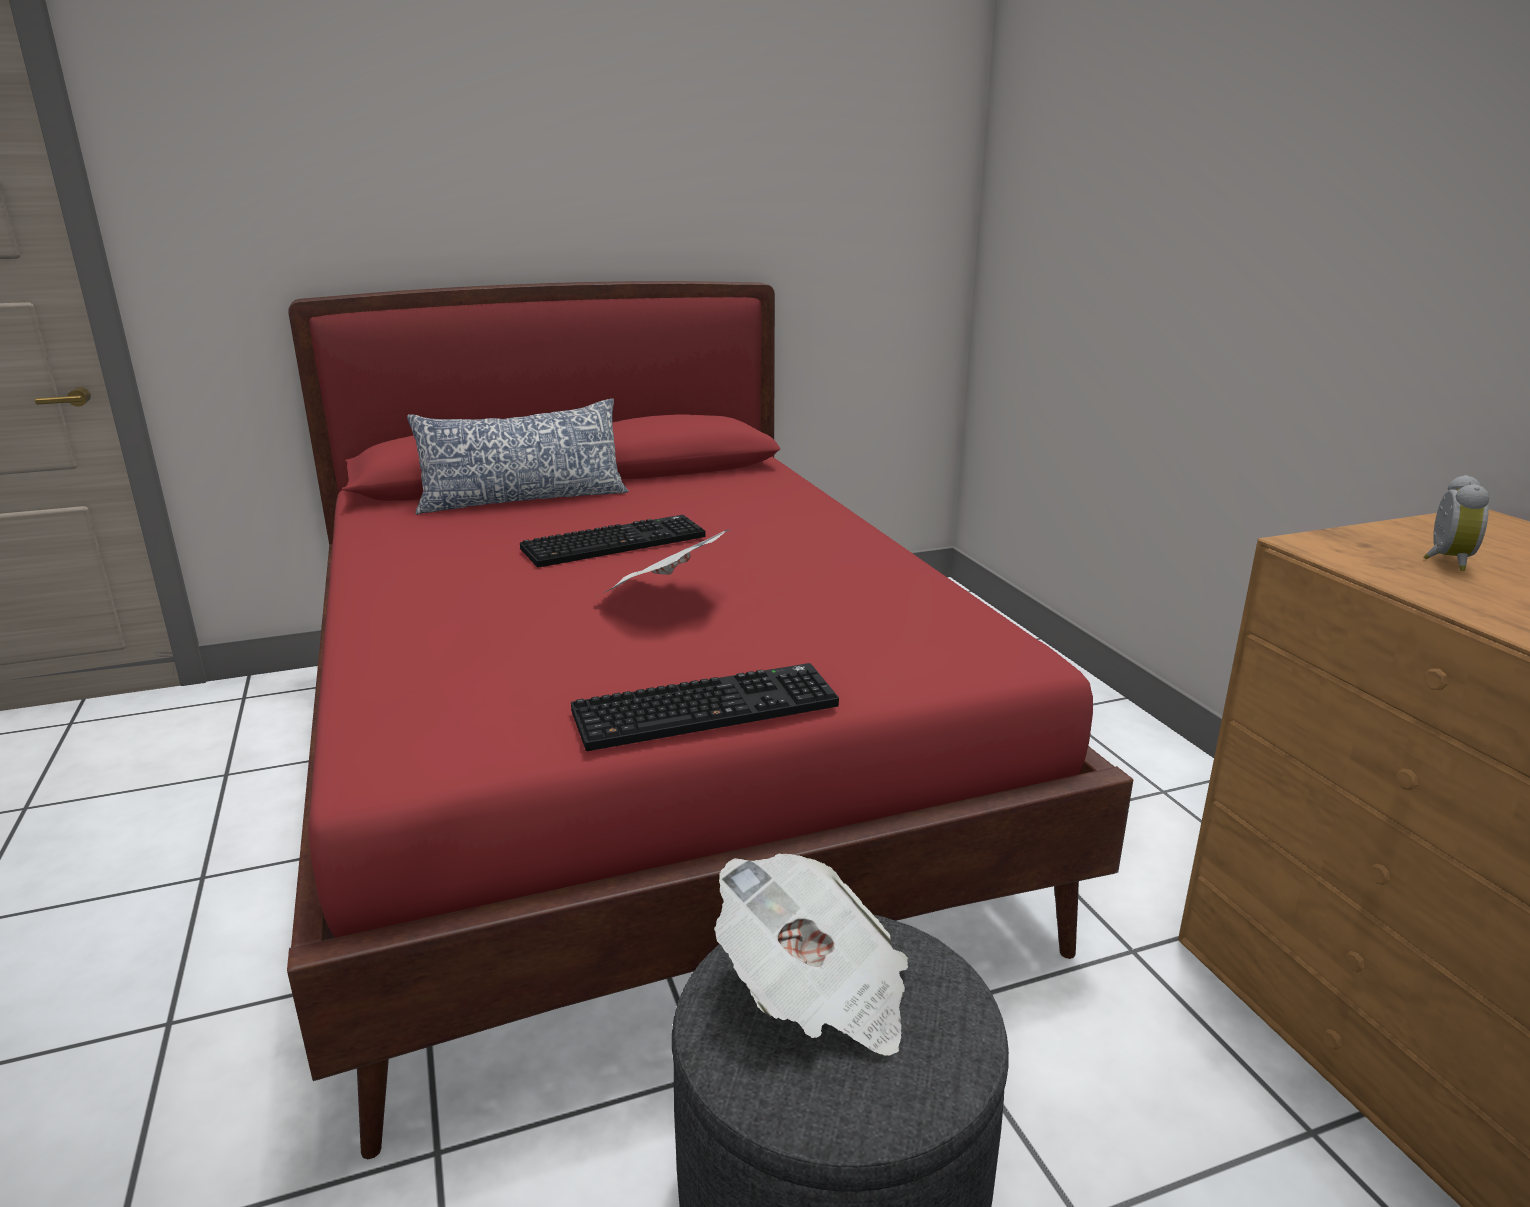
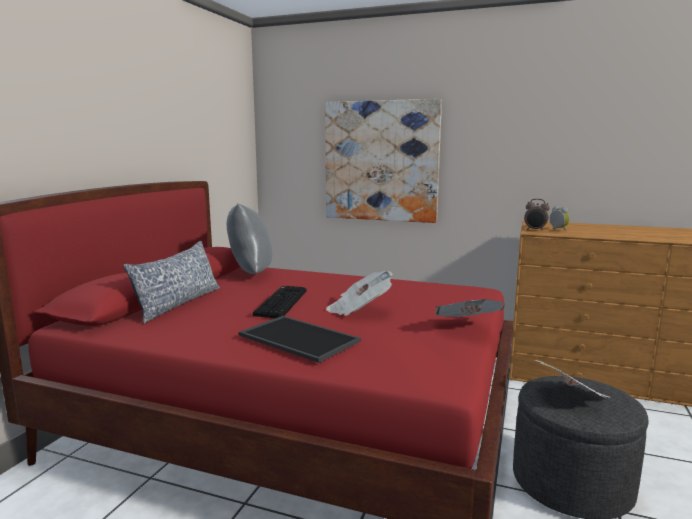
camera: 50 degrees left, 10 degrees down
(455, 604) = (301, 338): none -> tray
(707, 707) = (467, 327): keyboard -> newspaper
(733, 481) = (249, 274): none -> grey pillow
(1174, 264) = (381, 161): none -> picture
(1357, 541) = (535, 230): none -> alarm clock

